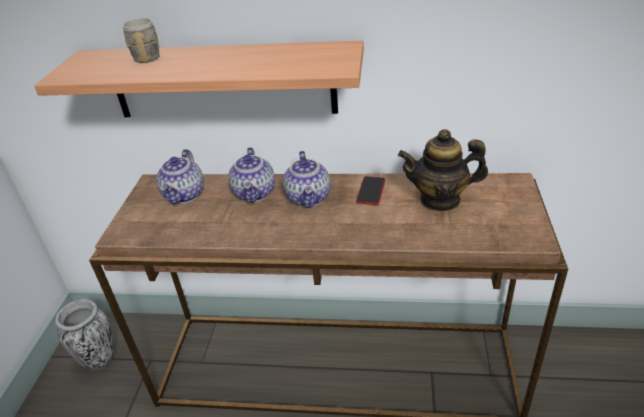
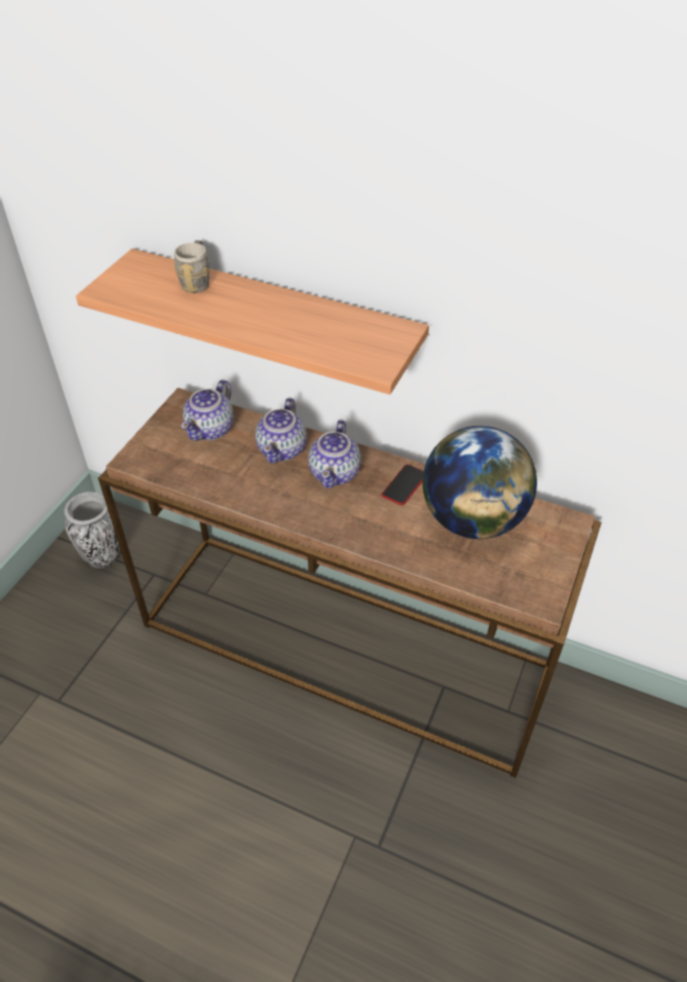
camera: 15 degrees right, 10 degrees up
(440, 199) = (472, 520): teapot -> globe

